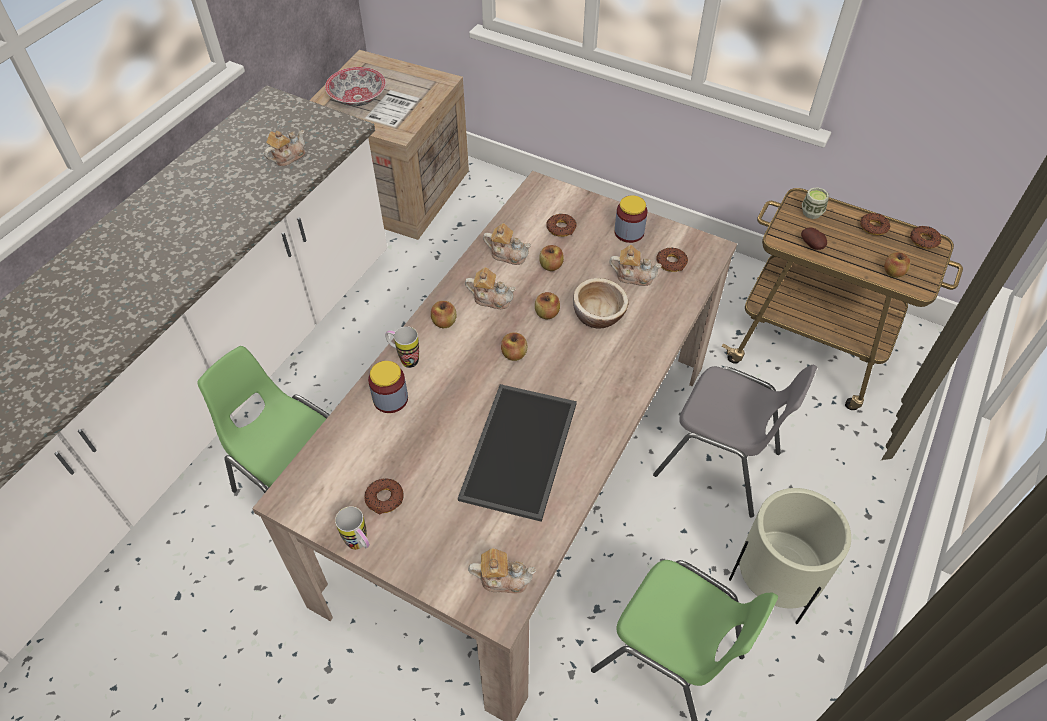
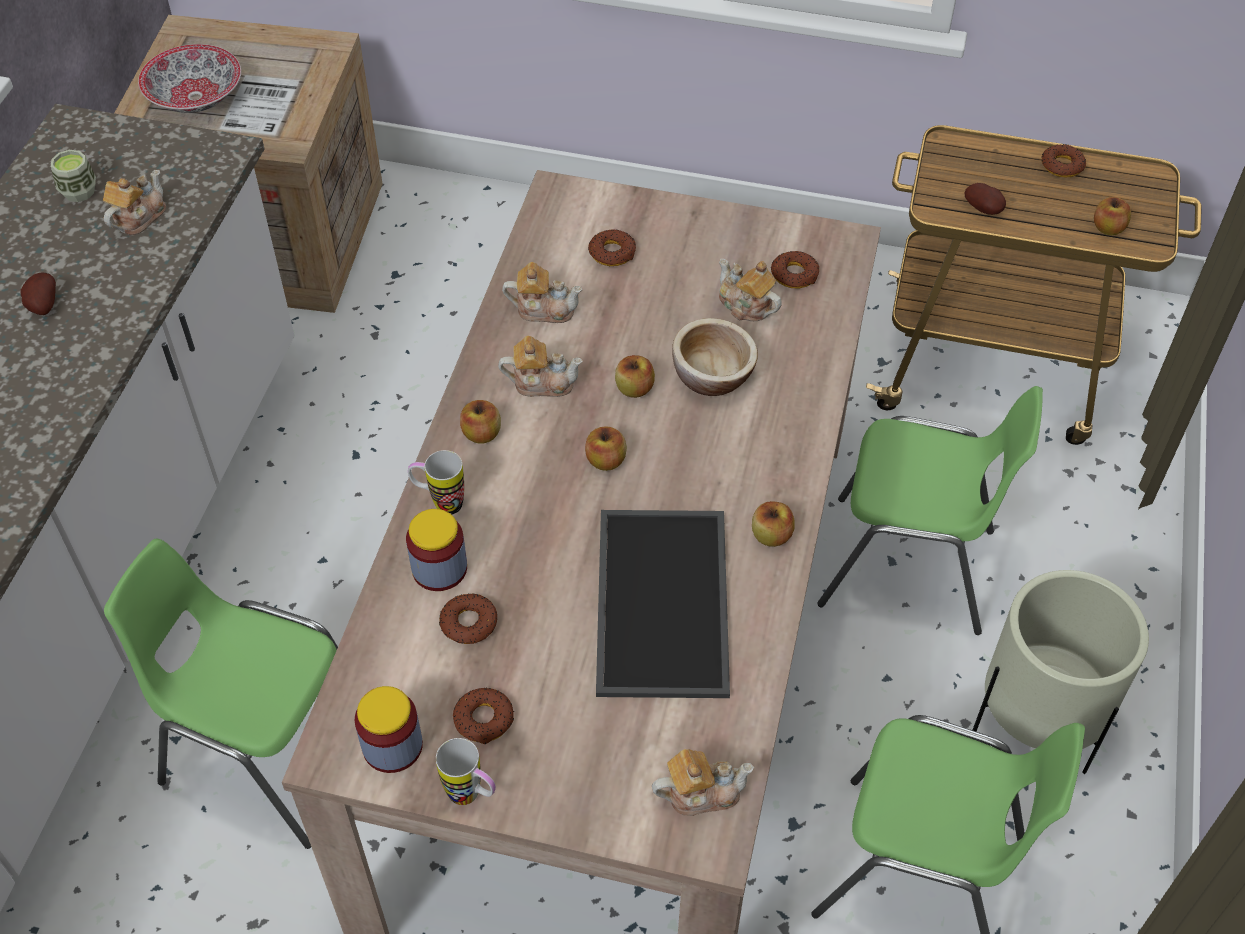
camera: 15 degrees left, 0 degrees up
(216, 197) = (42, 306): none -> potato
(551, 266) = (616, 314): apple -> apple (771, 535)
(629, 232) = (717, 240): jar -> jar (392, 746)
(633, 276) = (745, 305): teapot -> teapot turned 135 degrees counterclockwise
(718, 464) = (909, 567): grey chair -> green chair
(811, 212) = (968, 159): cup -> cup (79, 191)
(923, 240) = (1137, 172): donut -> donut (468, 623)

